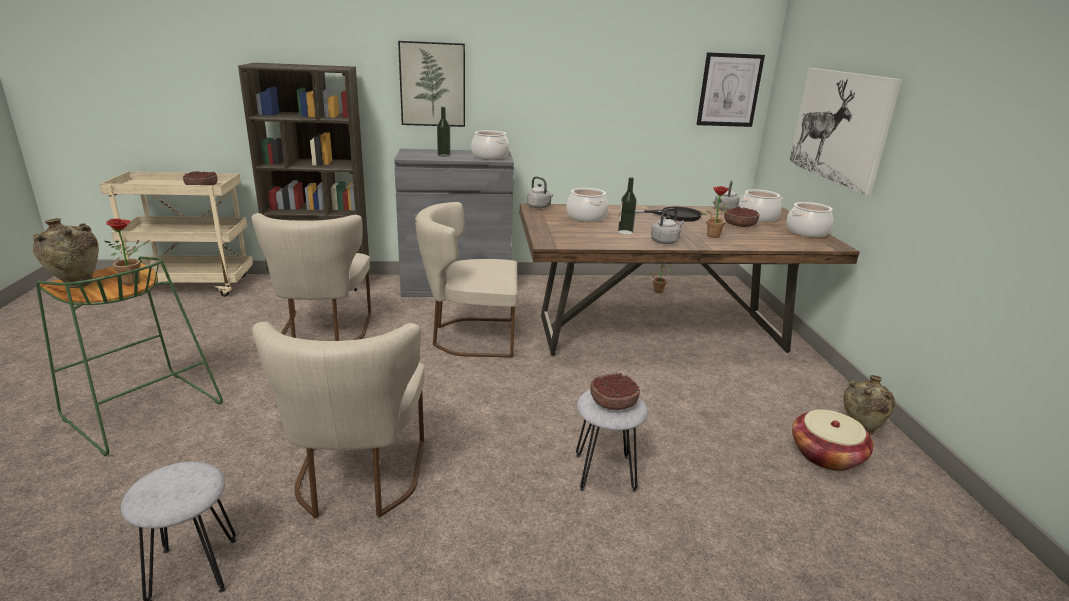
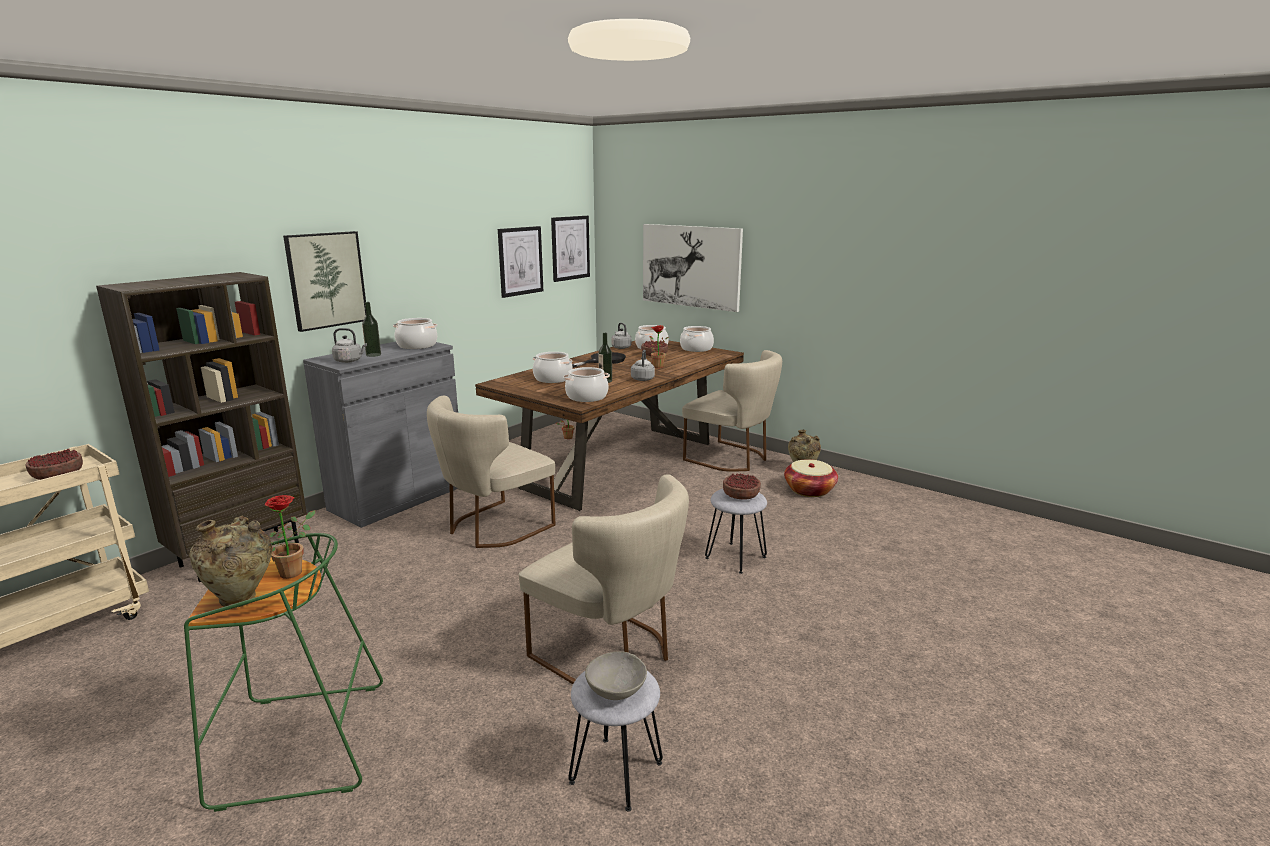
camera: 45 degrees left, 5 degrees down
(162, 489) = (615, 690): none -> grey bowl
(323, 333) = (349, 589): beige chair -> beige chair (732, 459)
(539, 207) = (499, 382): grey kettle -> grey kettle (349, 361)
(570, 240) = (587, 397): none -> cooking pot
(653, 96) = (520, 261): none -> picture

